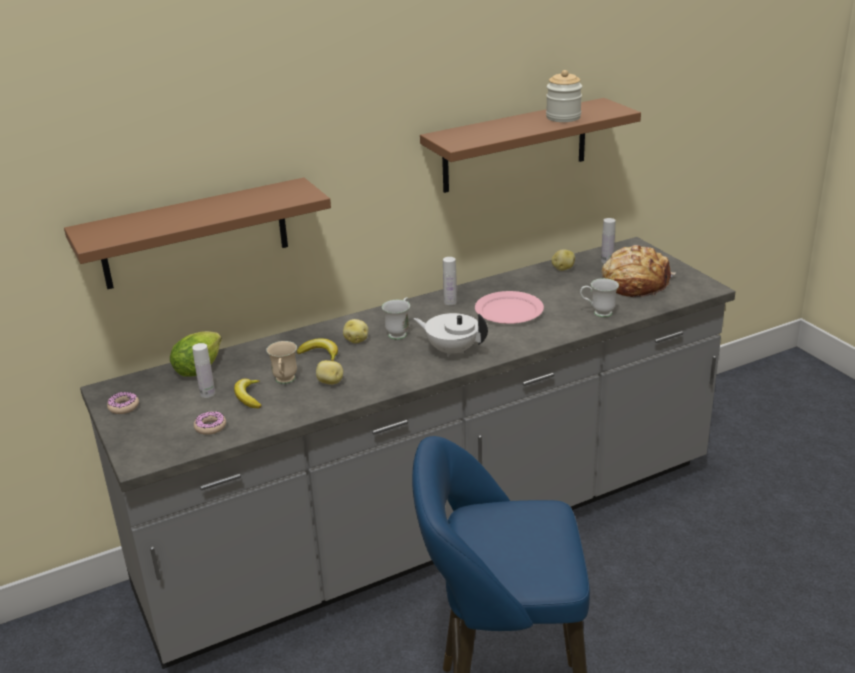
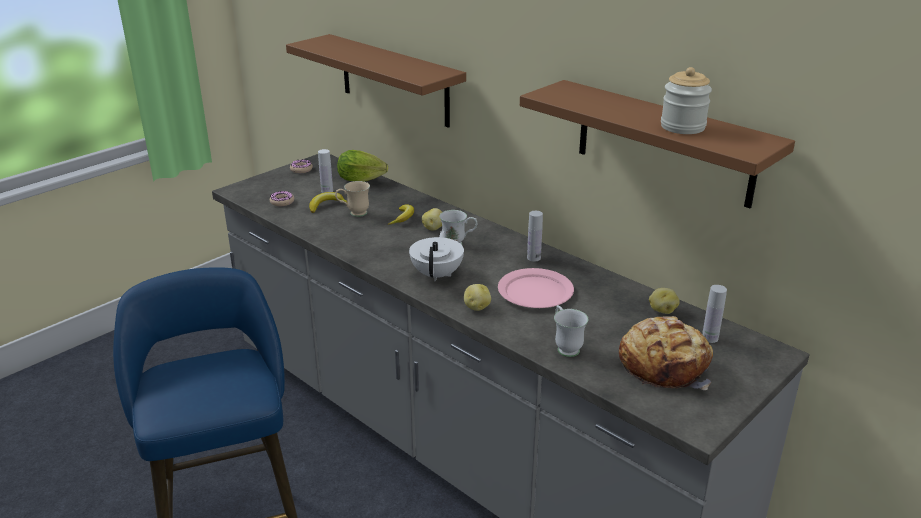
camera: 70 degrees right, 0 degrees up
(330, 382) = (359, 231): potato -> potato (476, 307)

